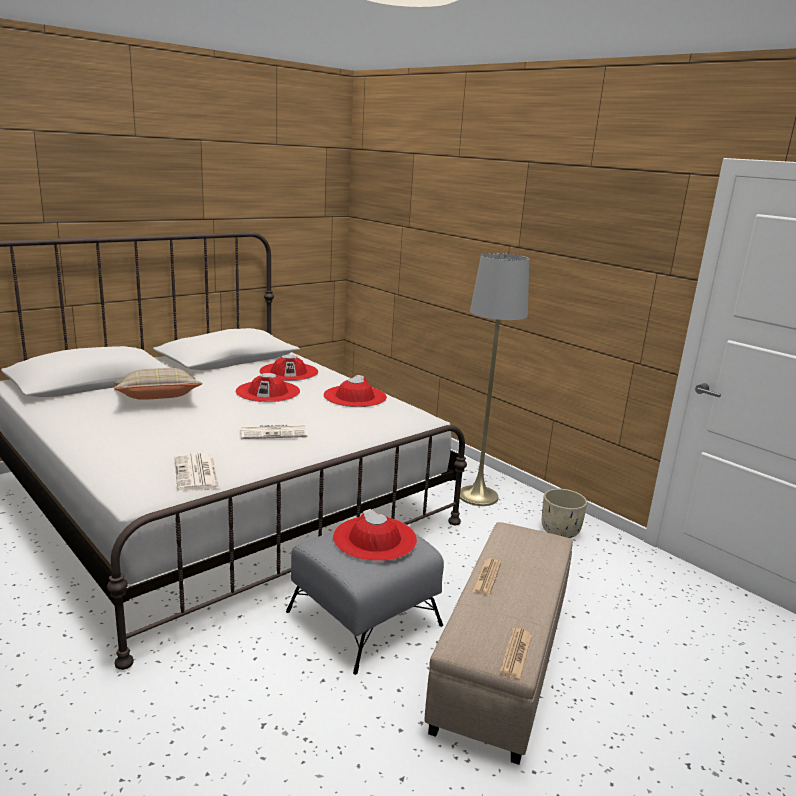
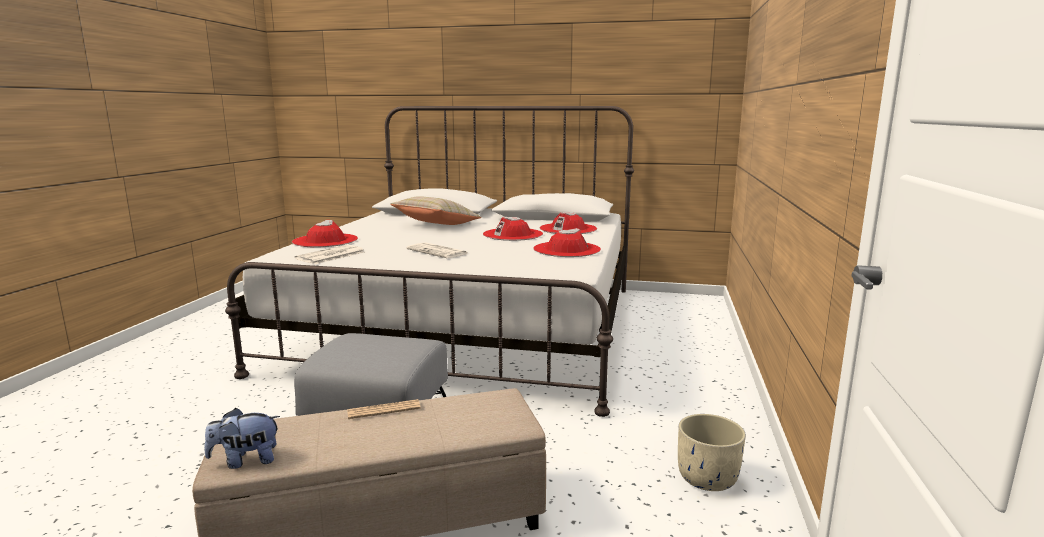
camera: 55 degrees right, 5 degrees down
(375, 538) = (383, 347): red hat -> red hat (325, 241)
(478, 496) = (681, 407): grey floor lamp -> none
(516, 654) = (246, 460): newspaper -> plush toy

